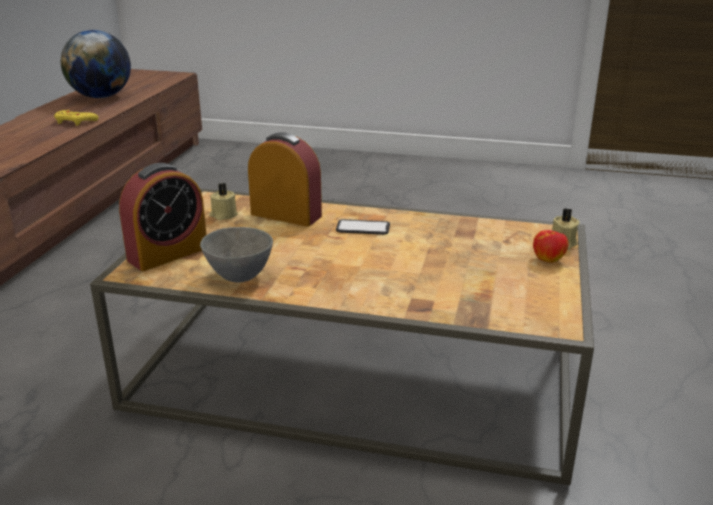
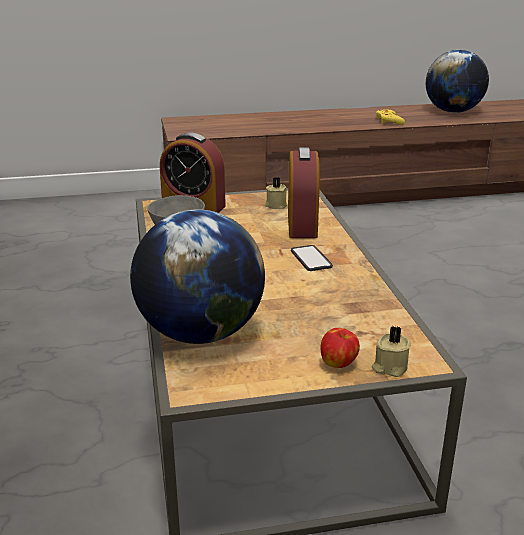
camera: 65 degrees right, 0 degrees up
(467, 304) = (200, 333): none -> globe

